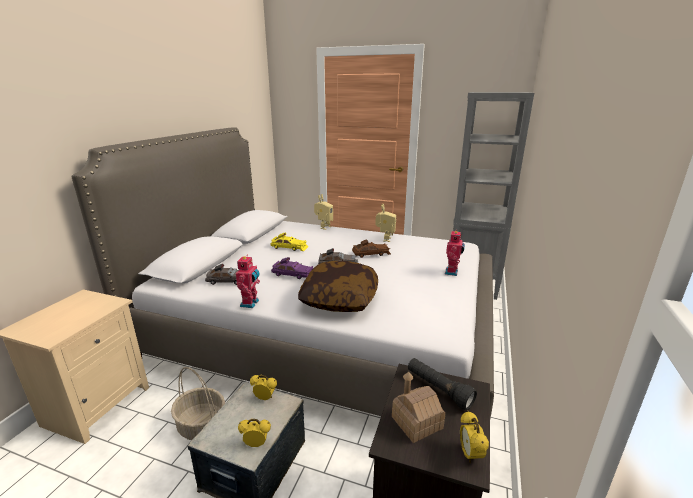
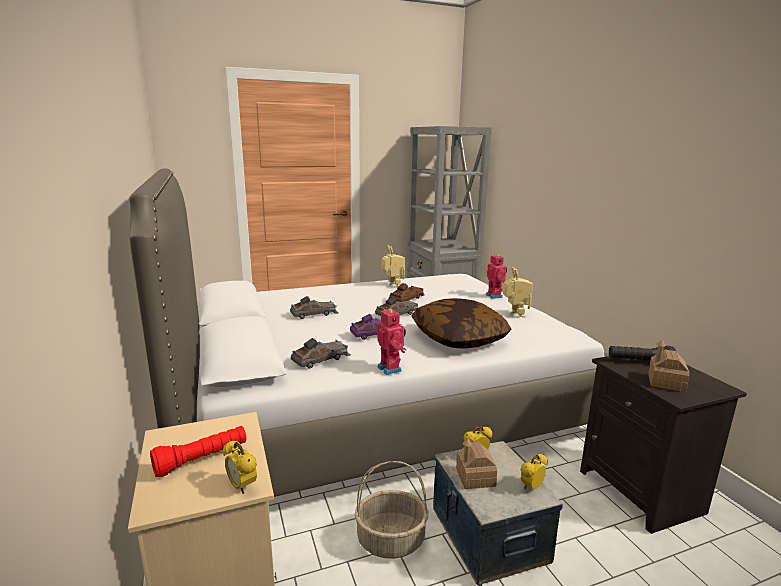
camera: 40 degrees left, 5 degrees down
(66, 315) = (202, 460): none -> red flashlight
(238, 412) = (475, 477): none -> toy house
(289, 247) = (314, 314): yellow toy car -> grey toy car
(324, 227) = (309, 288): toy robot -> toy robot (515, 315)
(470, 454) = (713, 383): alarm clock -> alarm clock (242, 487)

